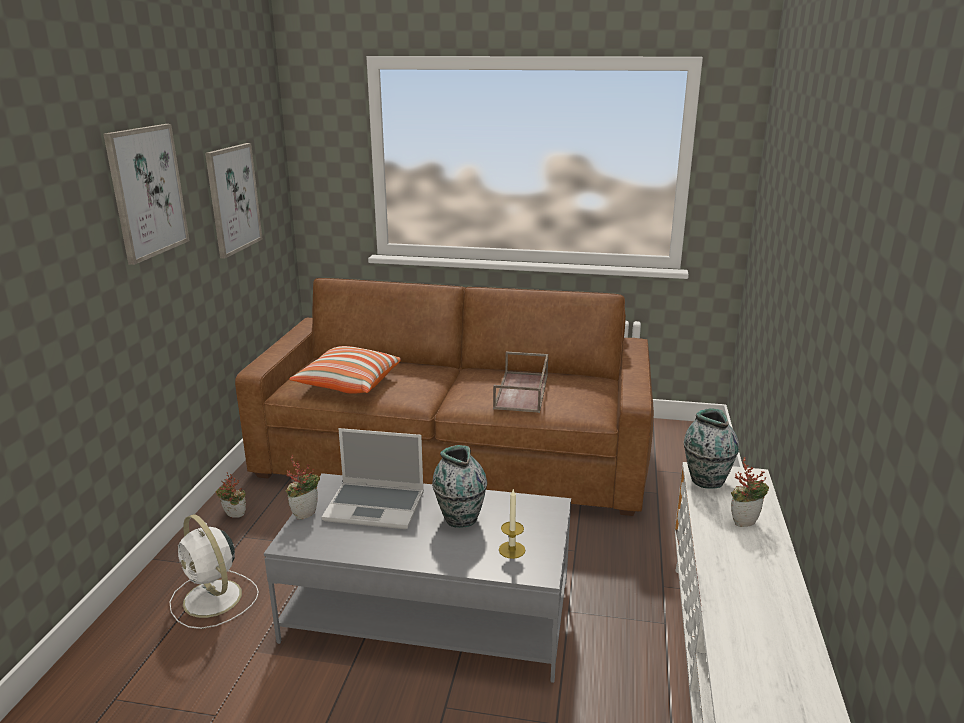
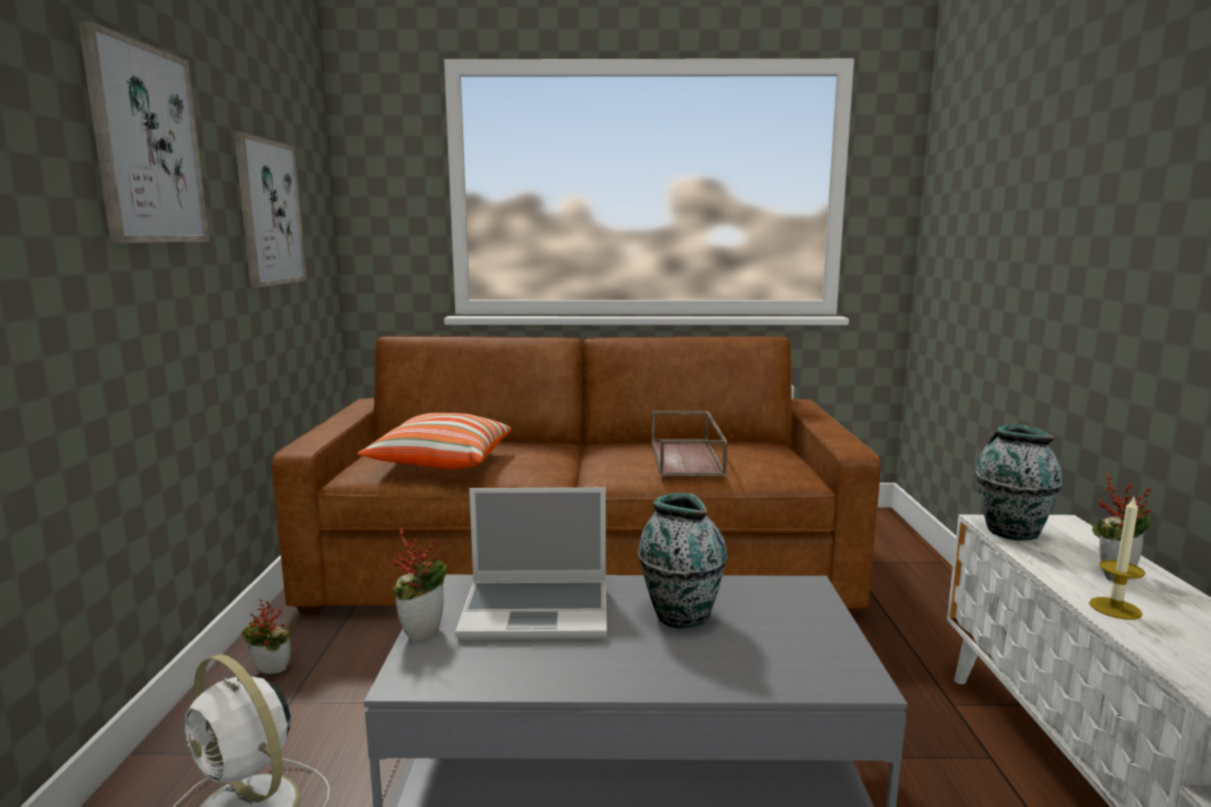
camera: 10 degrees left, 10 degrees down
(512, 550) = (790, 652): candle -> candle (1115, 608)

